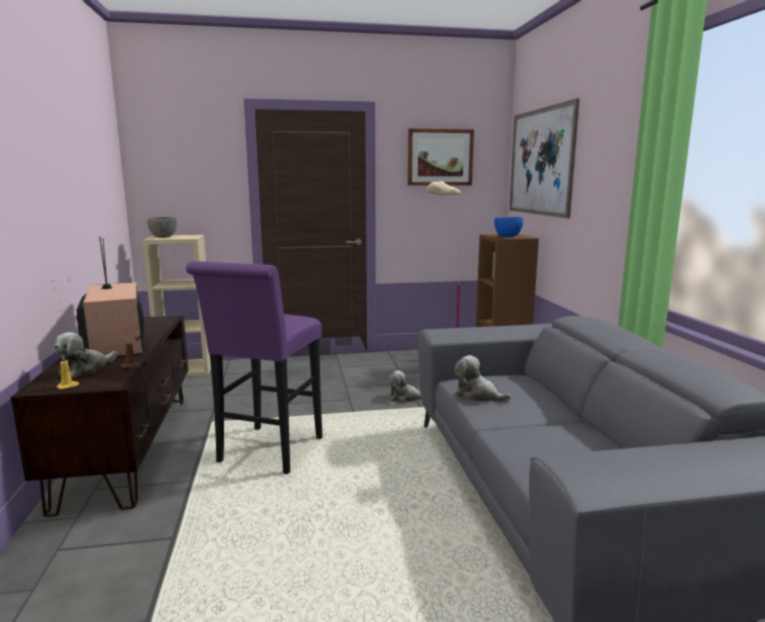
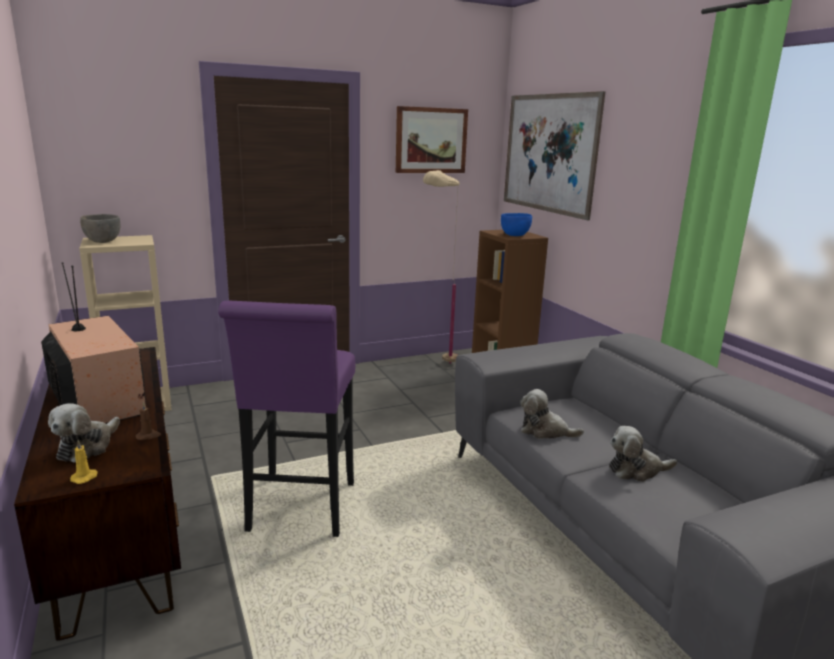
camera: 15 degrees left, 5 degrees up
(405, 398) = (421, 422): plush toy -> plush toy (636, 470)

